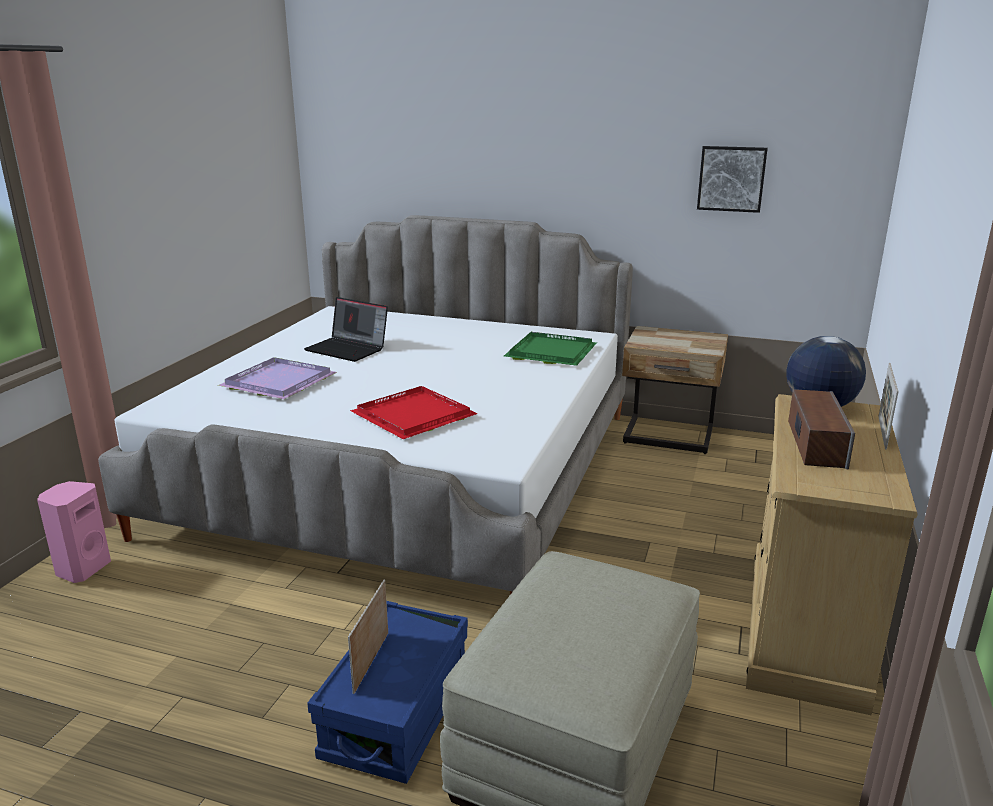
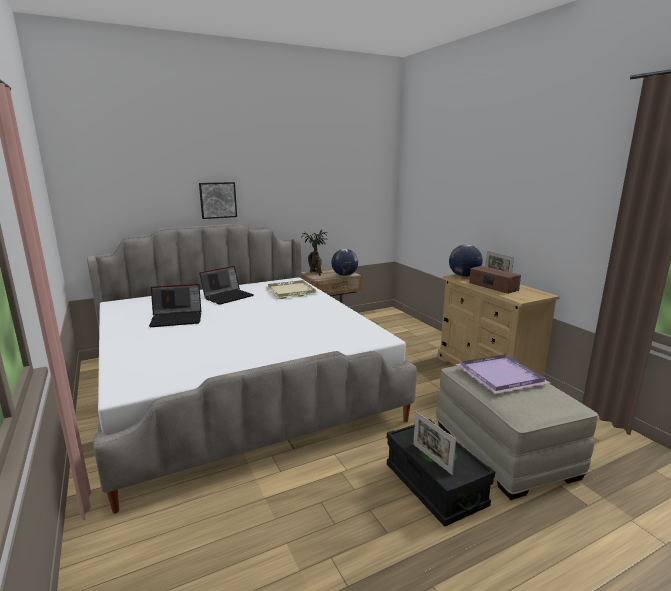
camera: 45 degrees left, 5 degrees down
(82, 569) = (112, 549): pink speaker -> none
(276, 382) = (175, 348): purple tray -> purple tray (500, 376)
(396, 714) = (434, 486): blue storage box -> black storage box
(416, 416) = (298, 335): red tray -> none
(458, 337) = (228, 296): none -> laptop
(549, 353) = (290, 291): green tray -> beige tray
(655, 333) = (316, 273): none -> potted plant
(692, 349) = (345, 275): none -> globe
(731, 178) = (336, 189): picture -> picture (218, 200)

